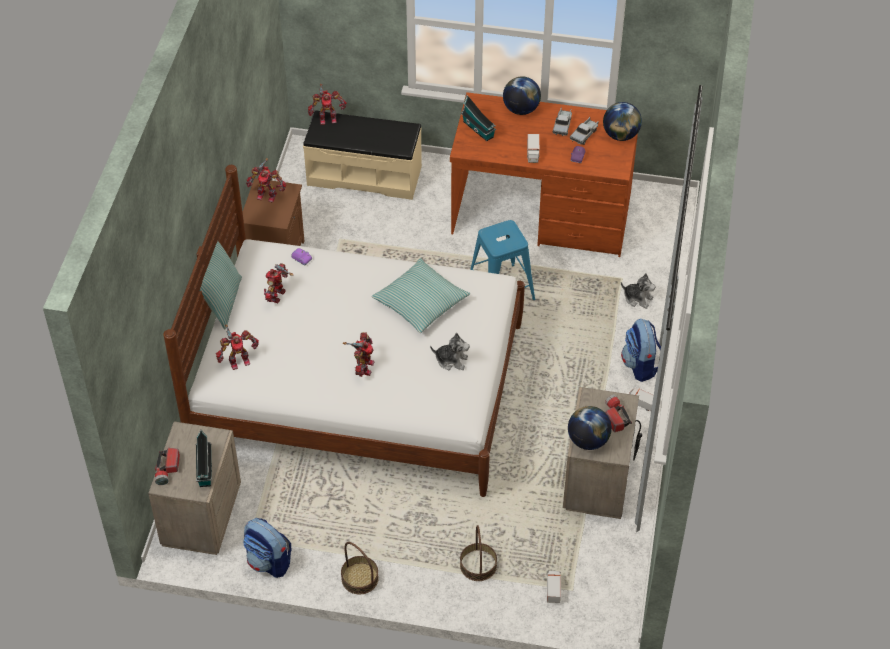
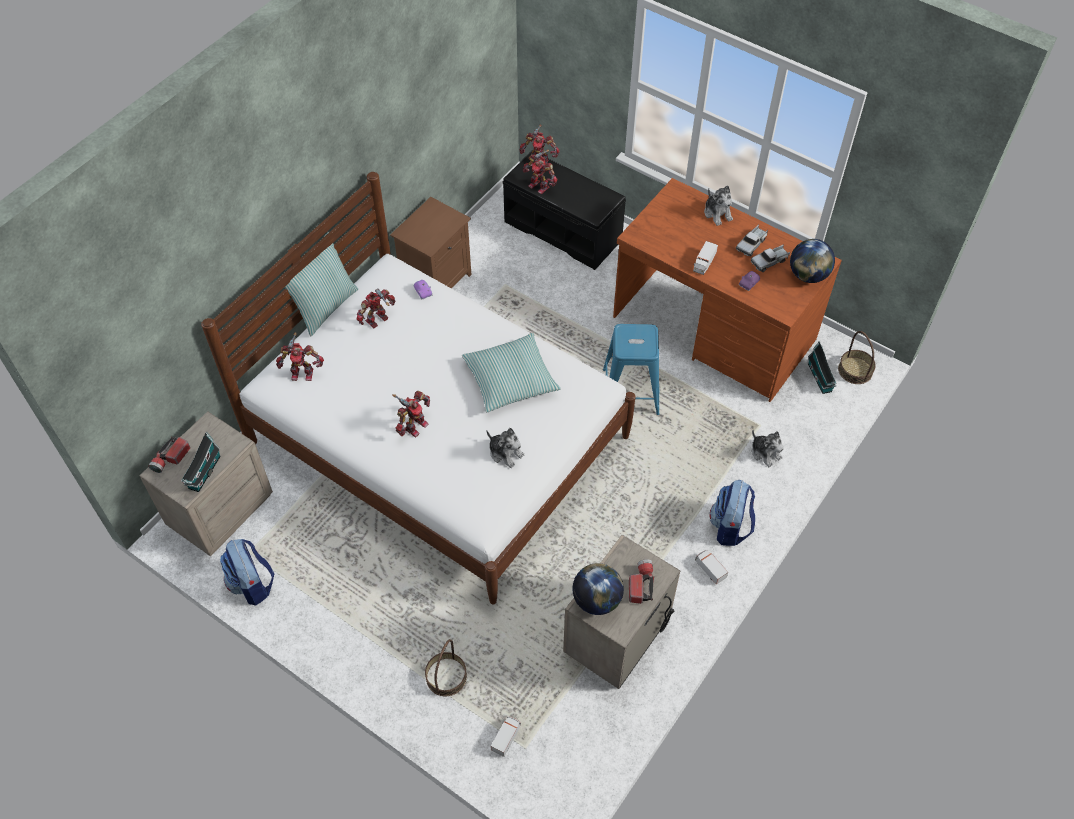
camera: 25 degrees right, 5 degrees up
(267, 195) = (432, 217): toy robot -> toy robot (539, 186)
(359, 578) = (325, 639): basket -> basket (855, 370)
(364, 175) = (563, 230): beige bench -> black bench
(479, 130) = (662, 220): toy house -> toy house (820, 379)
(521, 109) = (717, 213): globe -> plush toy

